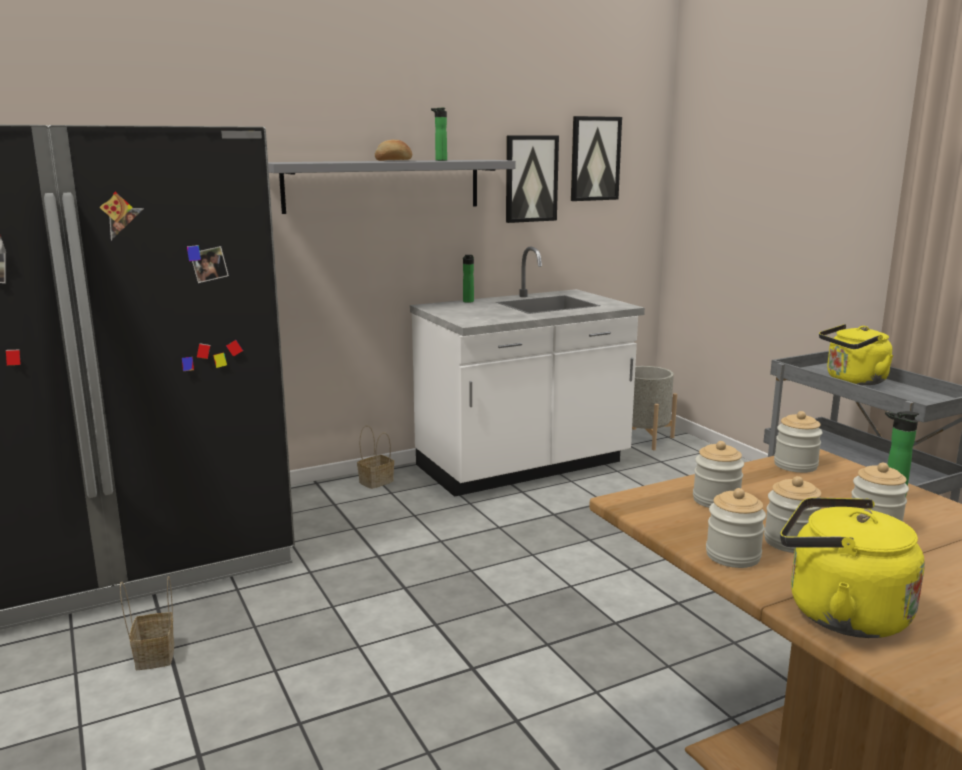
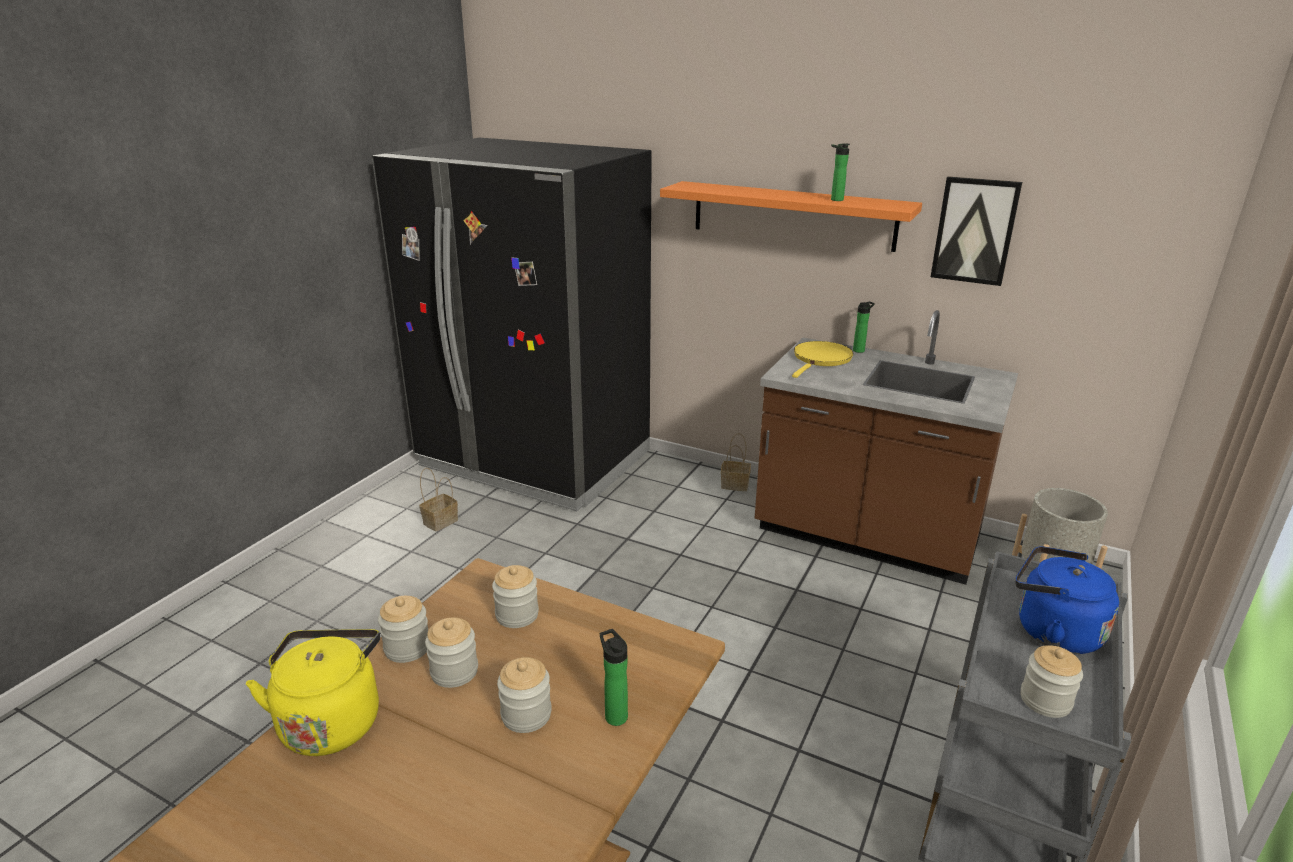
camera: 55 degrees right, 10 degrees up
(383, 185) = (792, 215): grey shelf -> orange shelf
(394, 160) = (794, 193): bread -> none
(463, 310) = (821, 359): none -> yellow frying pan
(523, 466) = (866, 536): white counter -> brown counter
(594, 158) = (1082, 217): picture -> none
(795, 465) = (648, 640): jar -> jar (1045, 700)
(853, 381) = (1052, 631): yellow kettle -> blue kettle

